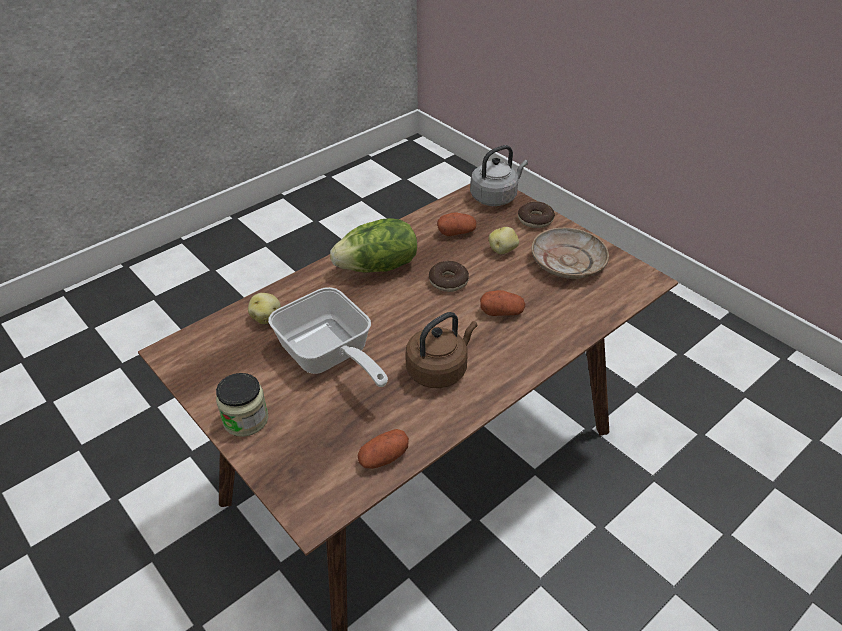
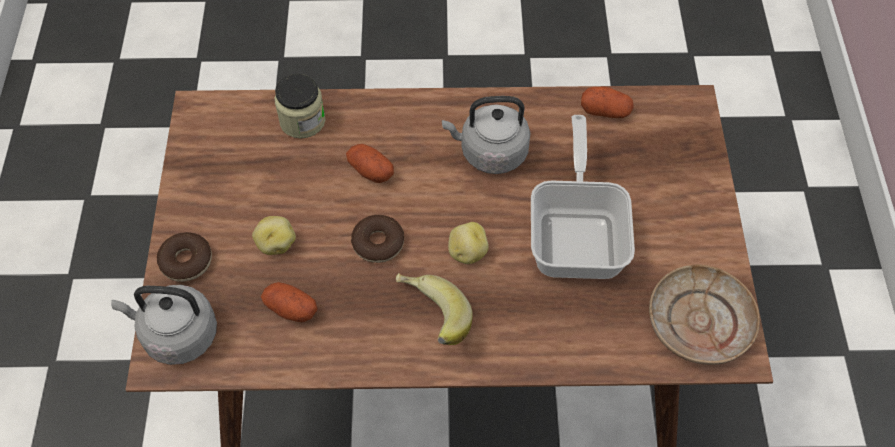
camera: 140 degrees left, 15 degrees up
(246, 419) = (699, 218): jar -> jar (302, 121)
(266, 317) = (607, 330): potato -> potato (467, 252)
(378, 267) = (429, 319): lettuce -> banana
(439, 370) = (490, 153): brown kettle -> grey kettle
(567, 262) = (235, 181): beige plate -> beige plate (699, 322)

